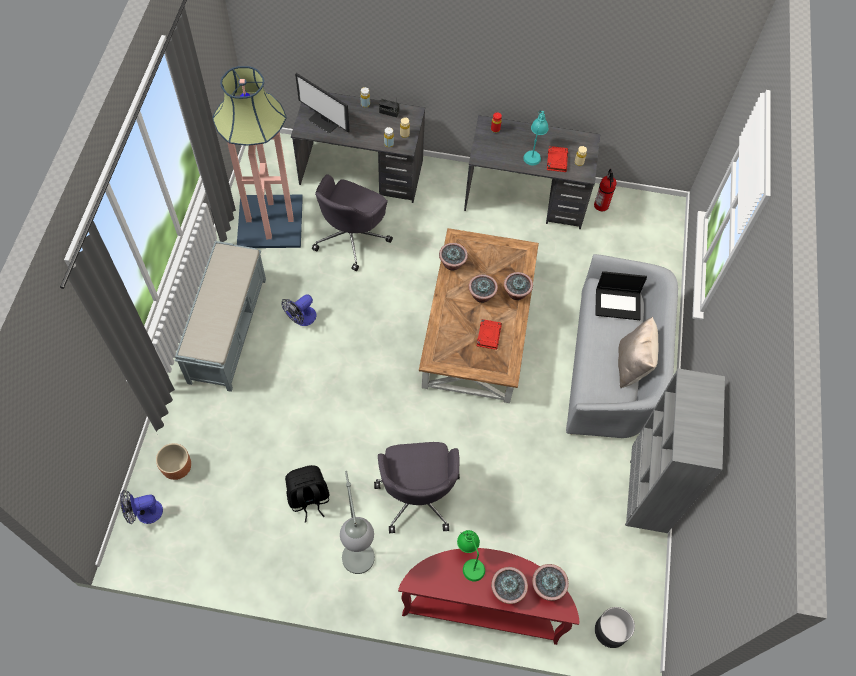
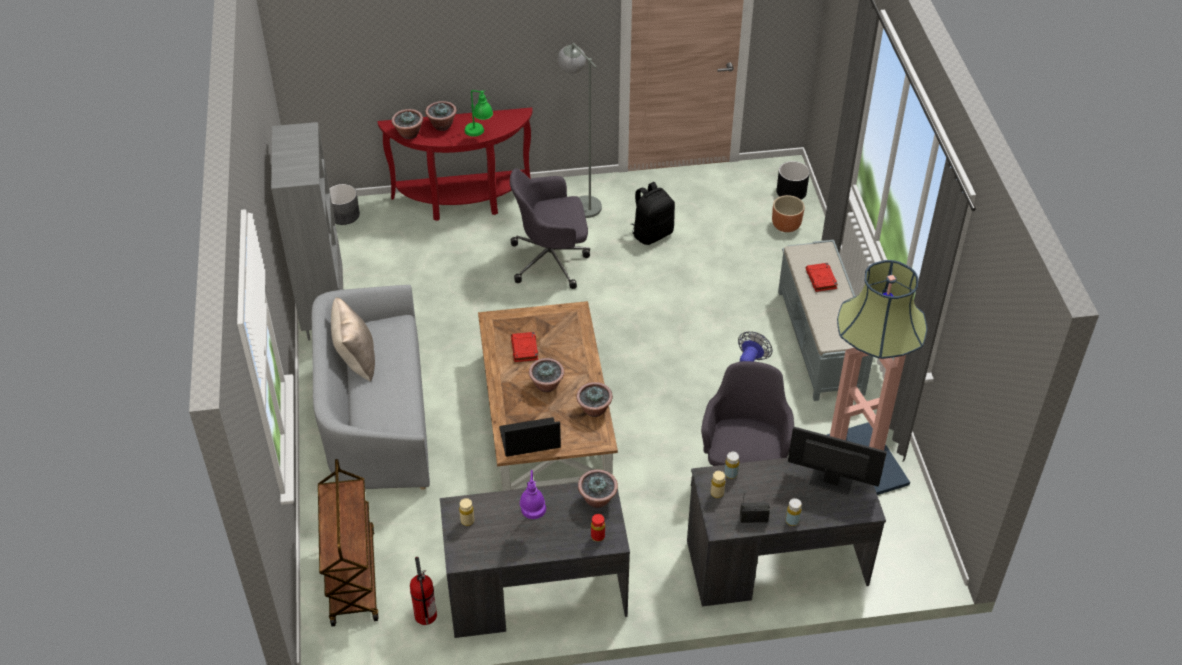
camera: 165 degrees right, 15 degrees down
(144, 513) = (791, 191): fan -> black planter
(417, 495) = (551, 260): grey office chair -> grey office chair turned 75 degrees counterclockwise
(516, 293) = (507, 398): potted plant -> potted plant (597, 499)
(533, 152) = (534, 518): turquoise table lamp -> purple table lamp
(556, 160) = (499, 515): red book -> red book (821, 279)
(618, 303) = (382, 414): laptop -> laptop (529, 439)
(646, 244) = (352, 576): none -> brown cart

